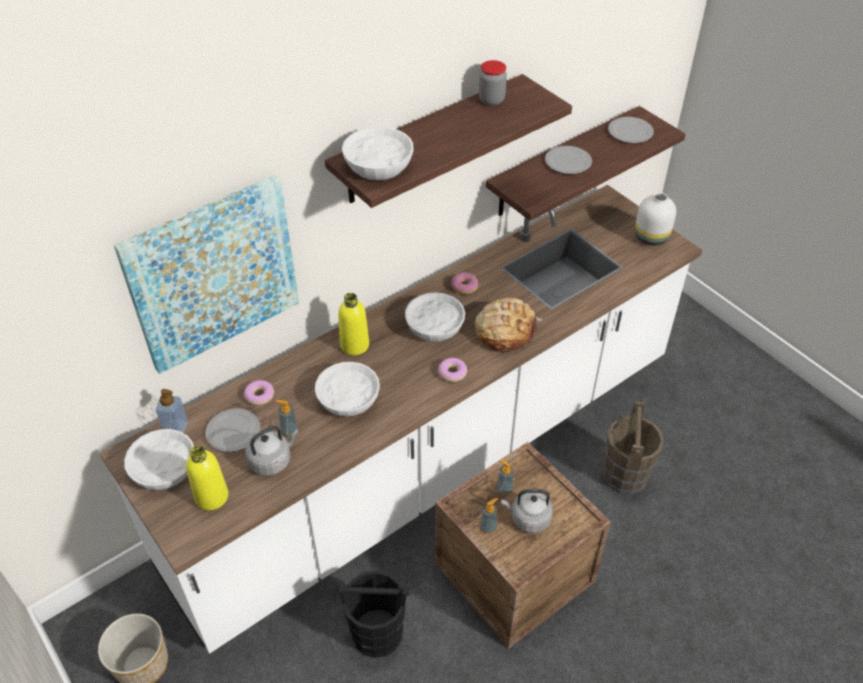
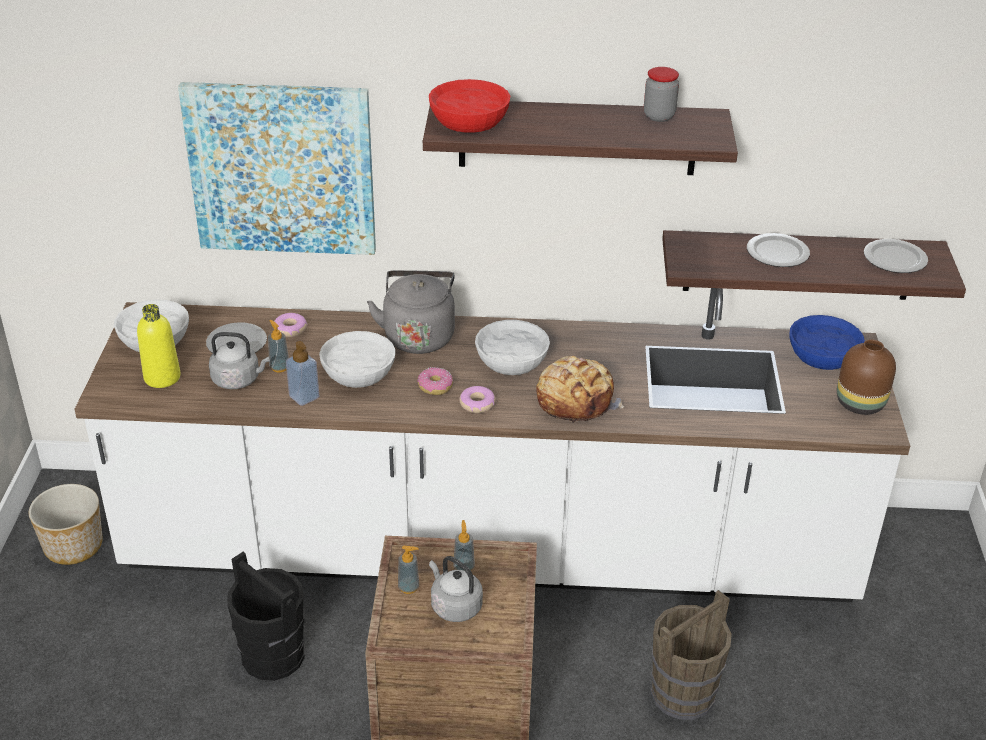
camera: 40 degrees right, 10 degrees down
(176, 427) = (199, 315): soap dispenser -> soap dispenser (304, 397)
(354, 345) = (418, 335): yellow bottle -> grey kettle
(379, 165) = (470, 120): white bowl -> red bowl
(464, 287) = (585, 343): donut -> donut (435, 386)
(597, 215) = (822, 354): none -> blue bowl
(652, 237) = (861, 404): white vase -> brown vase

